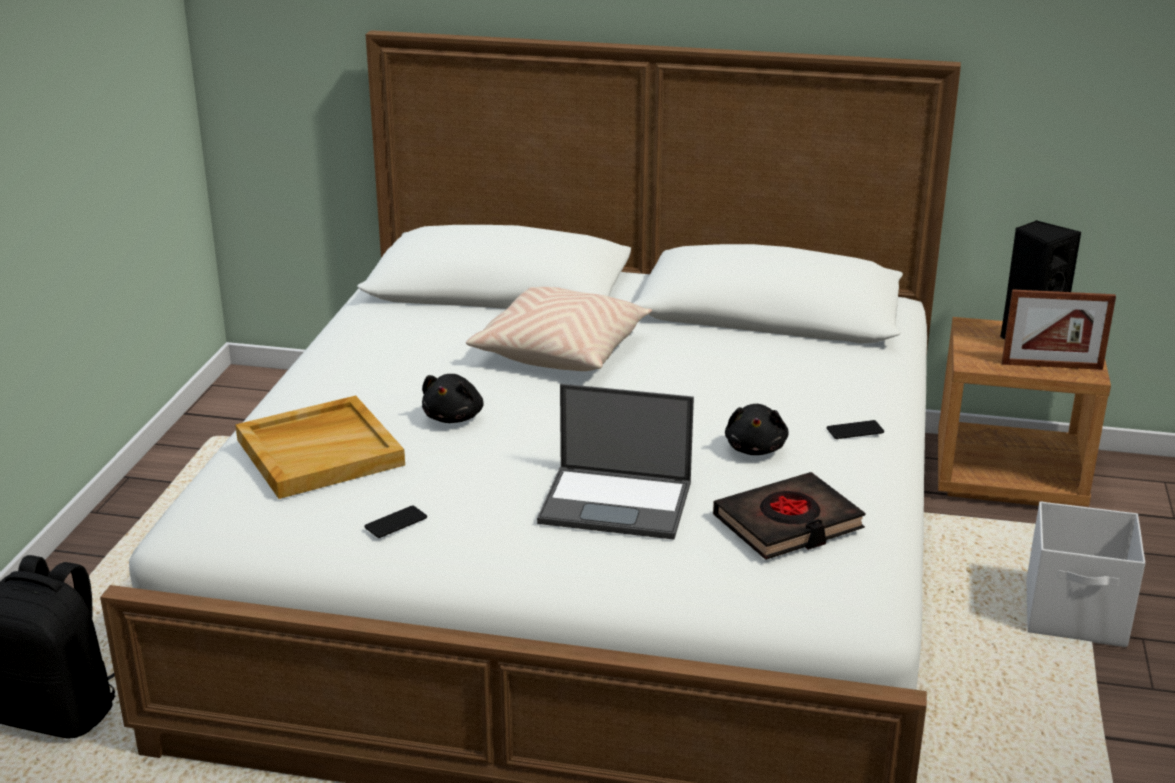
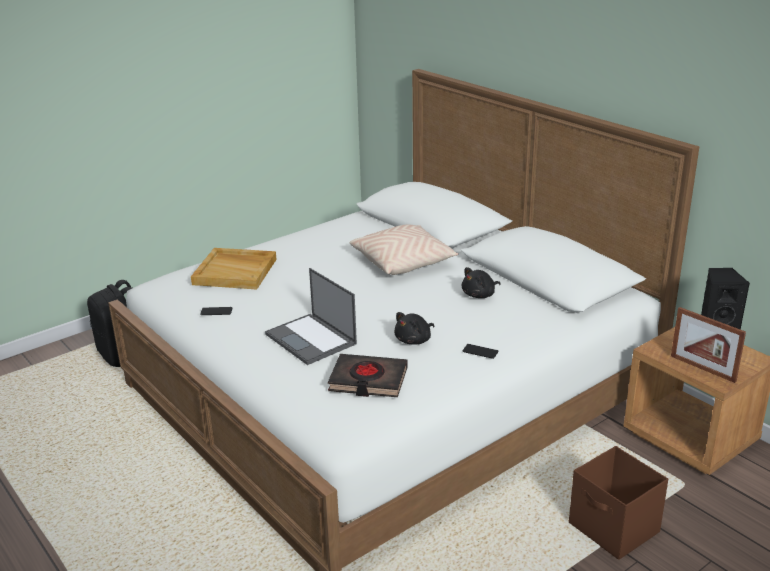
camera: 40 degrees right, 0 degrees up
(454, 417) = (308, 276): black plush toy -> black plush toy (480, 295)
(1076, 615) = (614, 529): white storage box -> brown storage box

